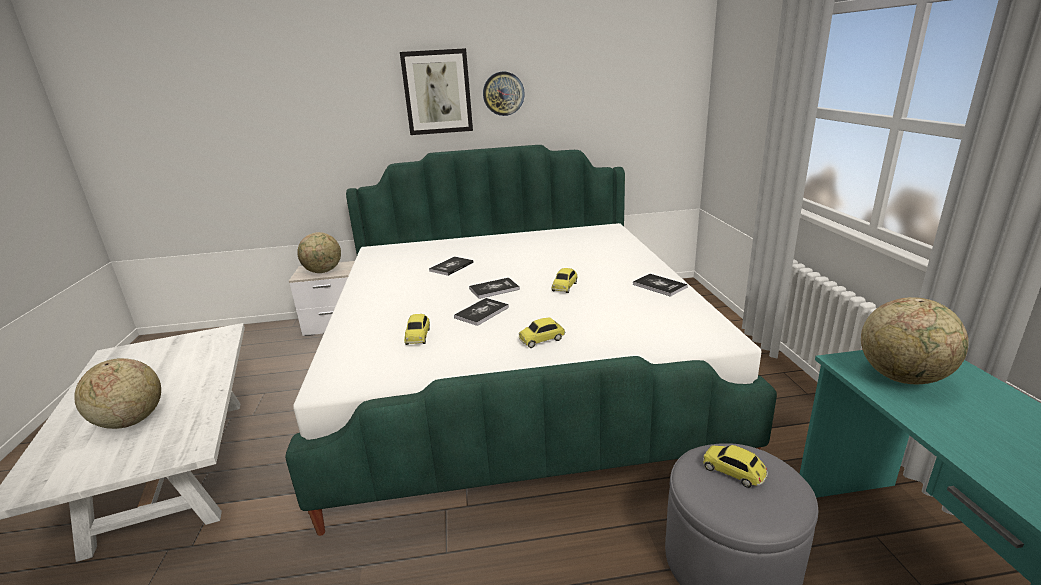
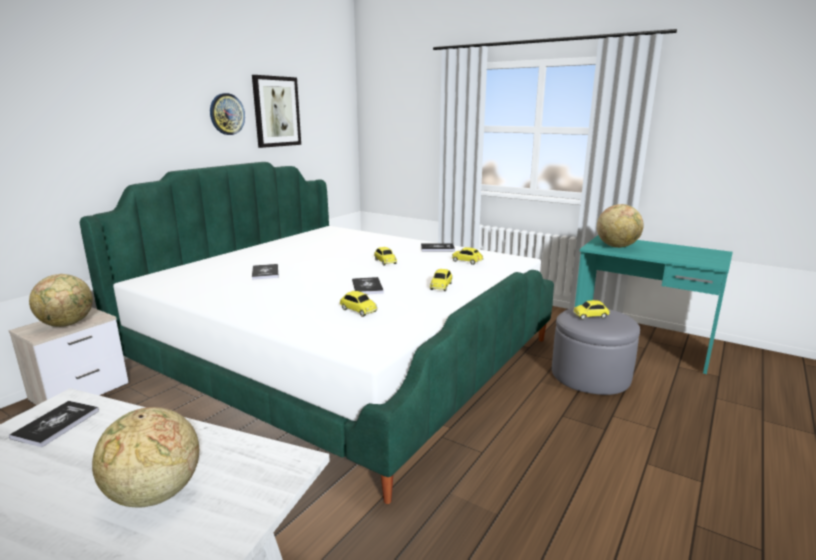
camera: 50 degrees left, 5 degrees down
(437, 92) = (168, 109): picture -> picture (276, 111)
(494, 289) = (340, 274): book -> book (56, 424)
(648, 317) = (467, 261): none -> toy car

